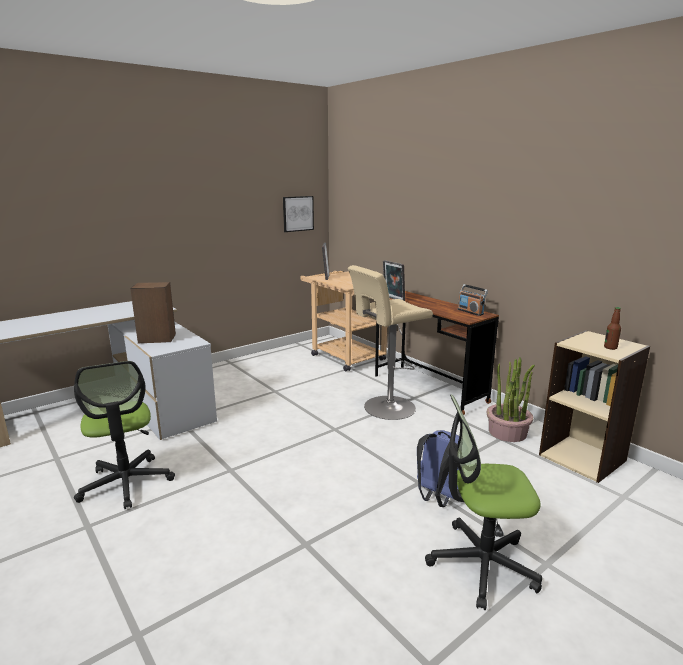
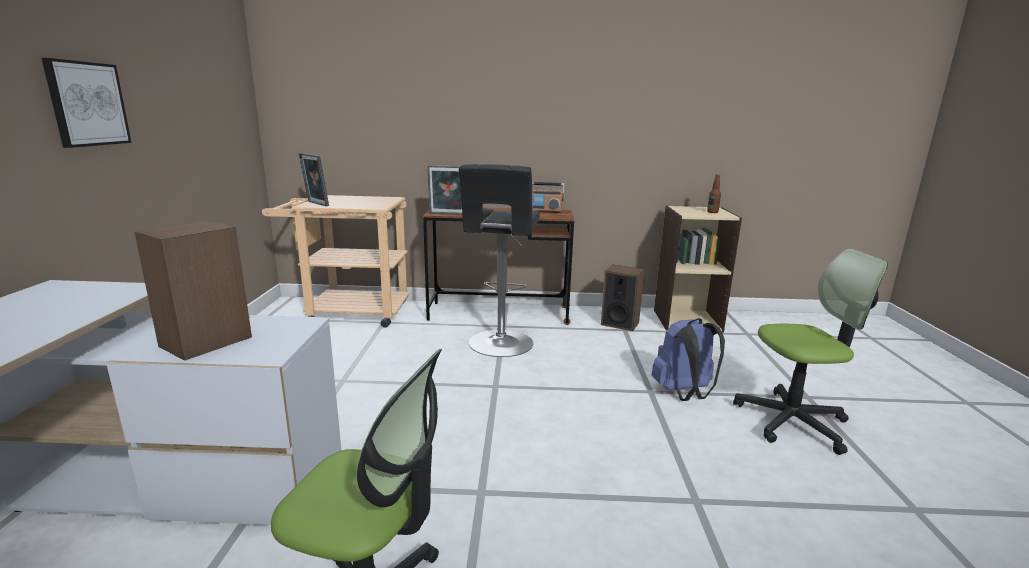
camera: 50 degrees left, 0 degrees up
(297, 213) = (227, 111): picture -> picture (87, 104)
(386, 408) = (500, 345): beige stool -> black stool
(481, 564) = (792, 421): office chair -> office chair turned 135 degrees counterclockwise
(507, 432) = (619, 323): potted plant -> speaker

